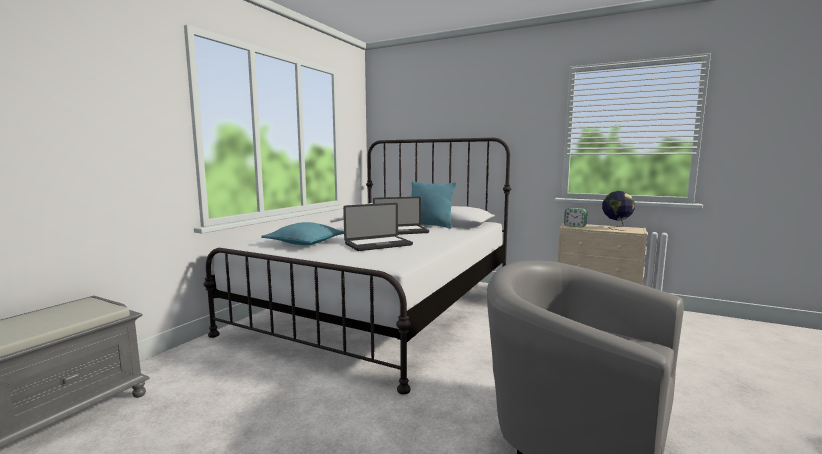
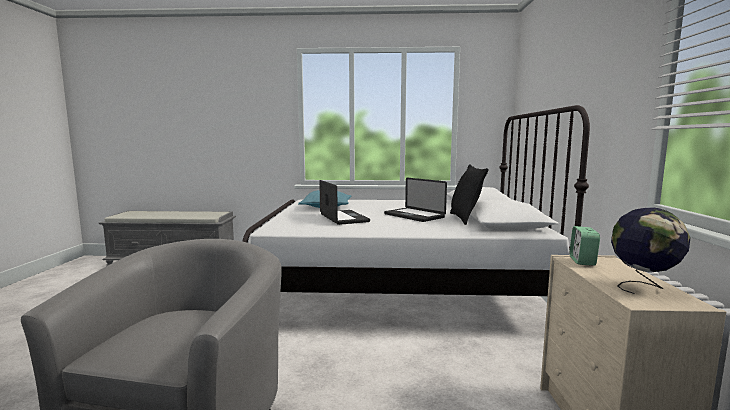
camera: 65 degrees right, 0 degrees up
(378, 245) = (343, 218): laptop -> laptop turned 150 degrees counterclockwise
(430, 226) = (465, 218): turquoise pillow -> black pillow

